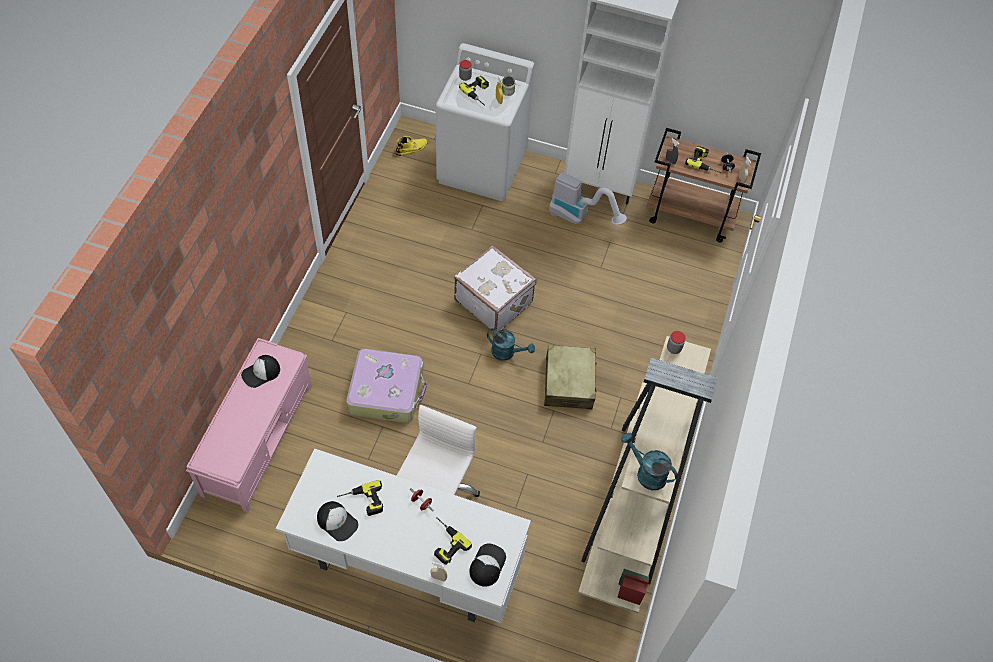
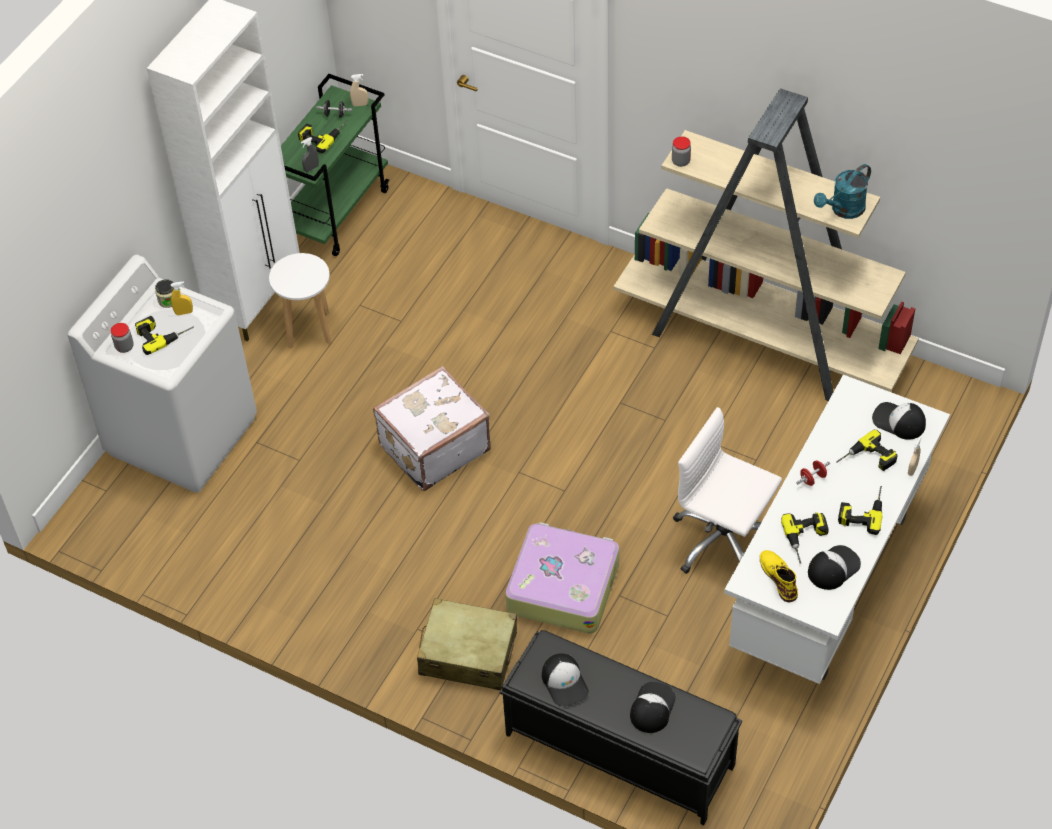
camera: 75 degrees left, 5 degrees down
(242, 427) = (652, 707): none -> cap
(258, 438) = (618, 749): pink bench -> black bench
(394, 540) = (861, 509): none -> power drill
(412, 148) = (117, 521): yellow boot -> yellow boot (778, 576)
(507, 352) = (522, 442): turquoise watering can -> none
(569, 382) = (580, 381): beige suitcase -> beige suitcase (468, 653)
(580, 217) = (308, 331): vacuum cleaner -> white stool
(691, 215) = (335, 212): brown cart -> green cart

